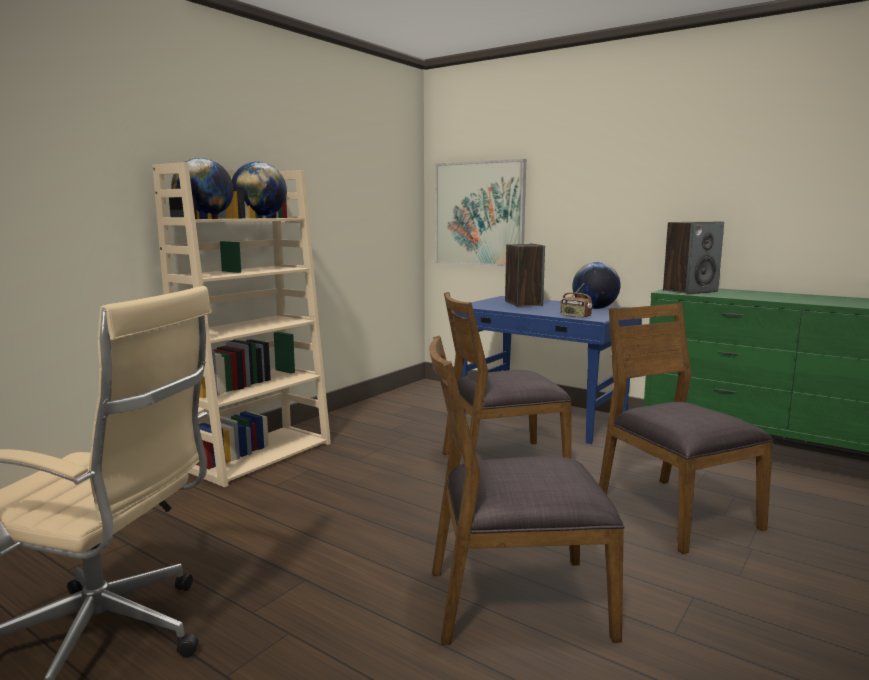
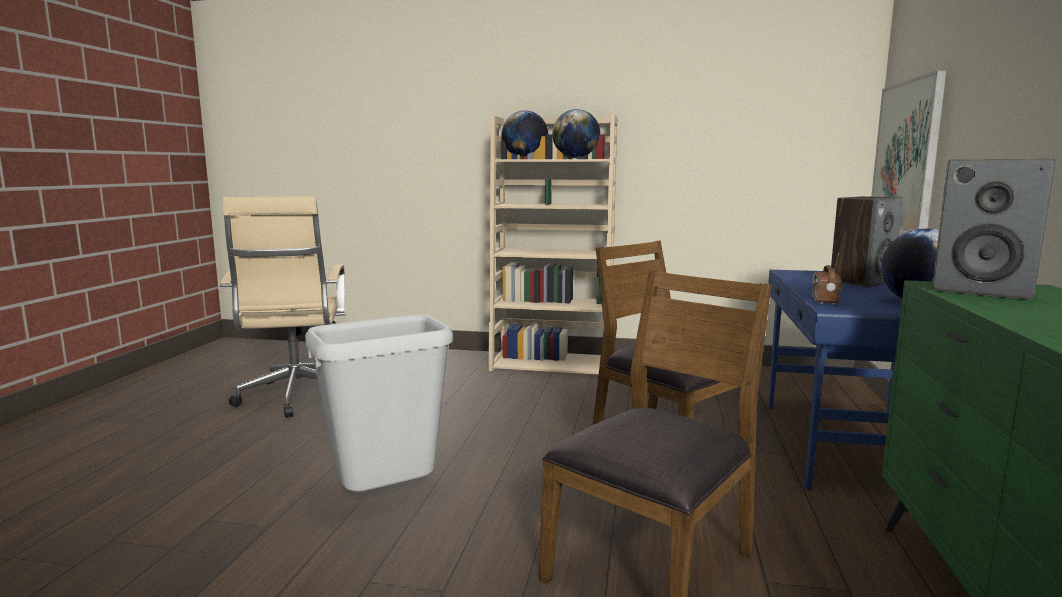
camera: 65 degrees right, 0 degrees up
(516, 601) = (388, 498): brown chair -> grey trash can

